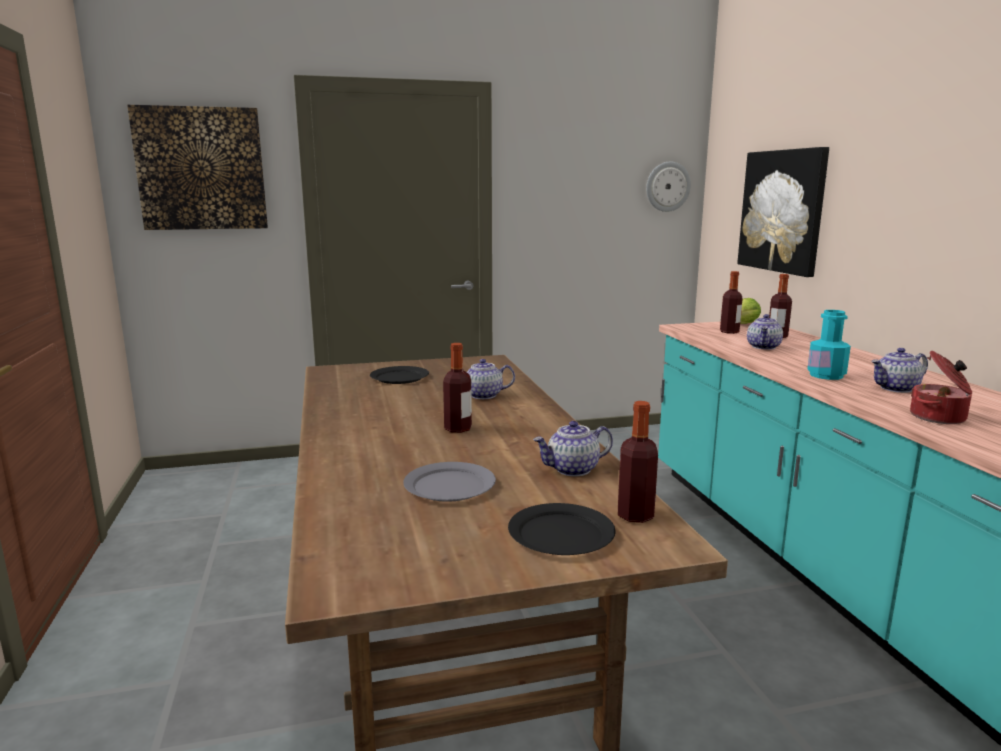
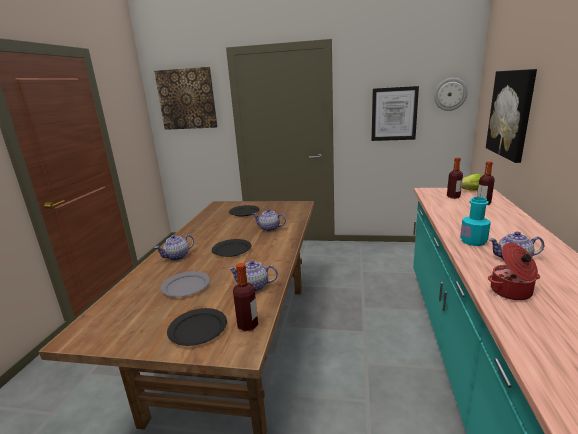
camera: 25 degrees right, 5 degrees up
(458, 429) = (232, 249): bottle -> black plate
(589, 214) = (394, 114): none -> picture
(764, 347) = (460, 212): teapot -> teapot (177, 257)

